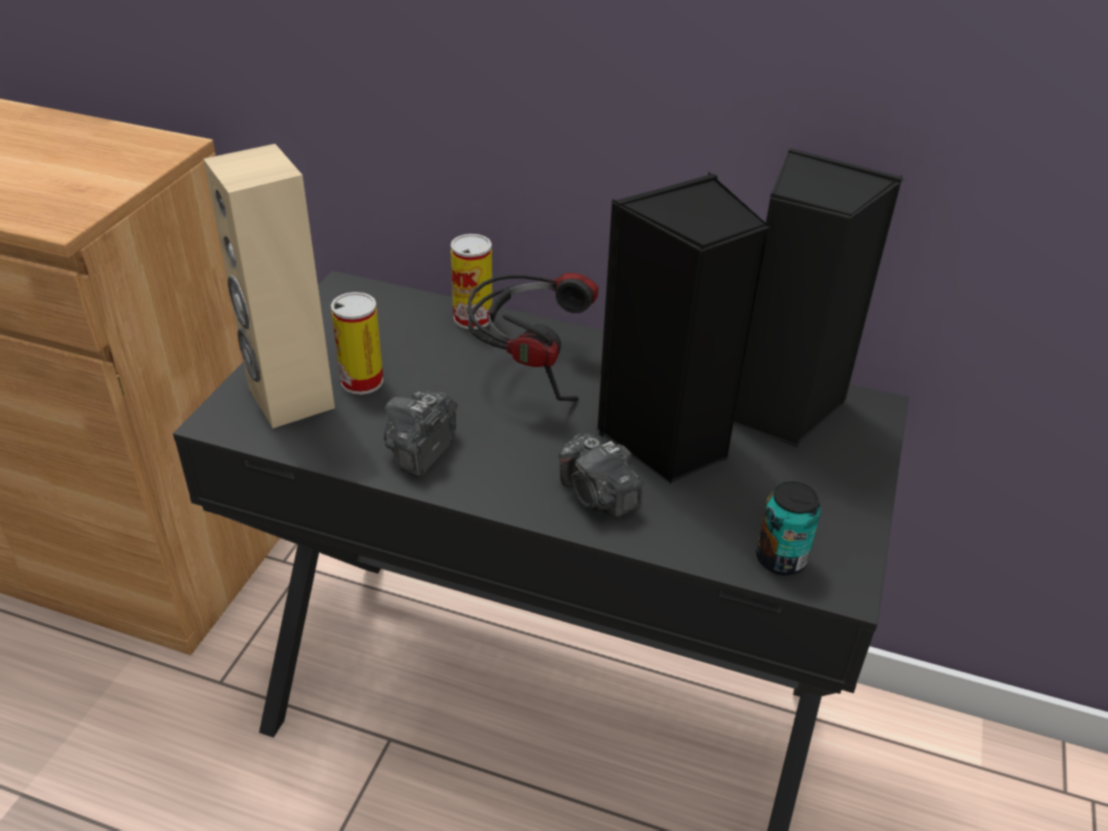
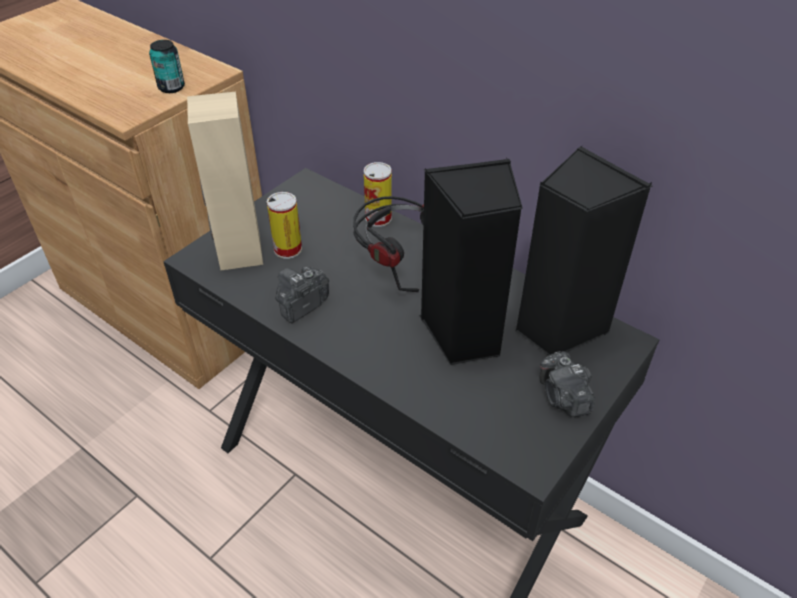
camera: 20 degrees right, 5 degrees up
(598, 496) = (398, 363): camera -> camera (563, 397)
(780, 559) = (499, 437): can -> can (171, 87)

